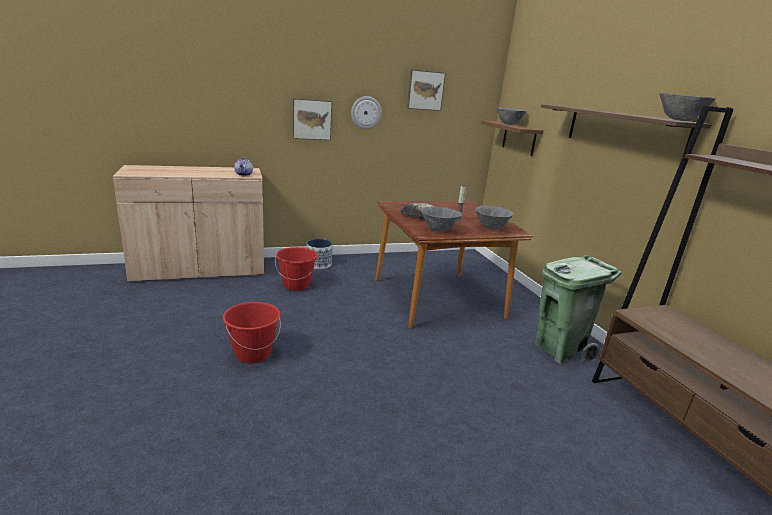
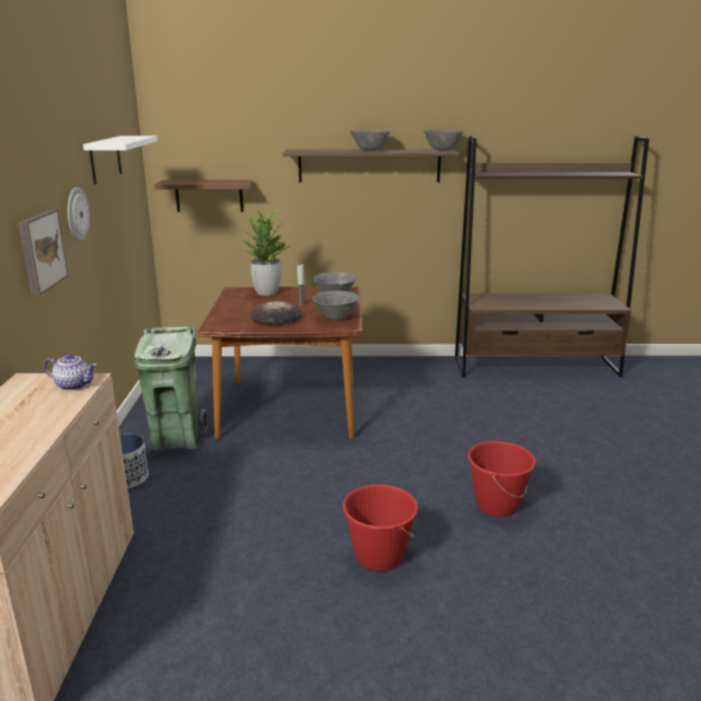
camera: 70 degrees left, 0 degrees up
(296, 285) = (192, 506): red bucket -> red bucket (496, 505)
(425, 90) = (105, 159): picture -> white shelf
(473, 210) = (267, 293): none -> potted plant
(509, 124) = (202, 182): grey bowl -> grey bowl (369, 151)
(559, 350) = (415, 375): green trash can -> green trash can (177, 439)

